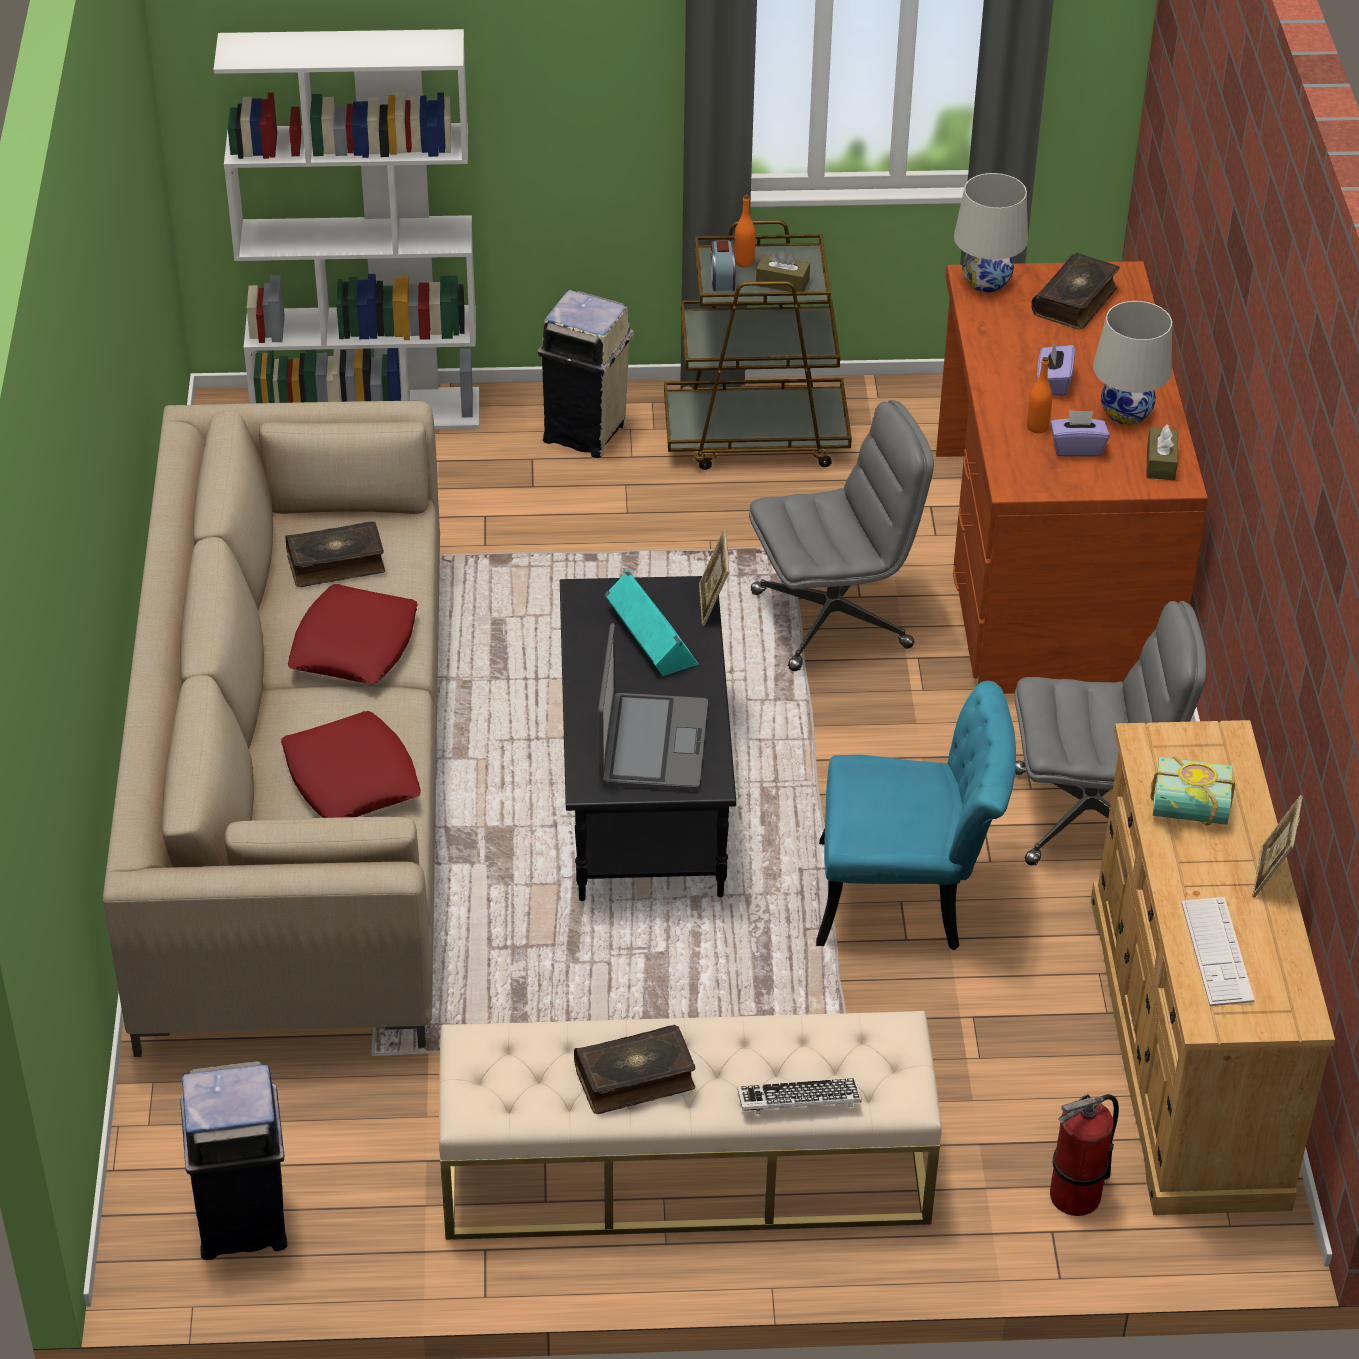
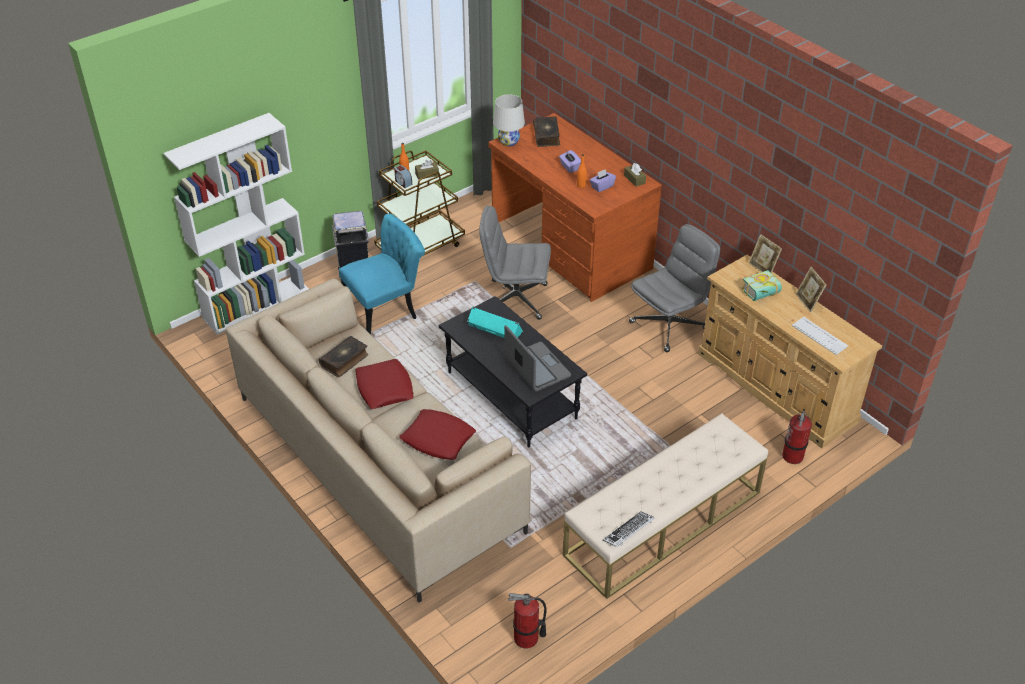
camera: 35 degrees left, 0 degrees up
(244, 1221) = (526, 638): blue trash can -> fire extinguisher
(635, 1078) = (655, 491): book -> none
(713, 605) = (505, 307): picture frame -> picture frame (762, 268)
(799, 1101) = (717, 467): keyboard -> keyboard (628, 531)
(833, 619) = (515, 299): grey office chair -> grey office chair turned 120 degrees counterclockwise
(909, 897) = (639, 384): turquoise chair -> turquoise chair (387, 310)
(1126, 412) = (605, 167): white table lamp -> none

